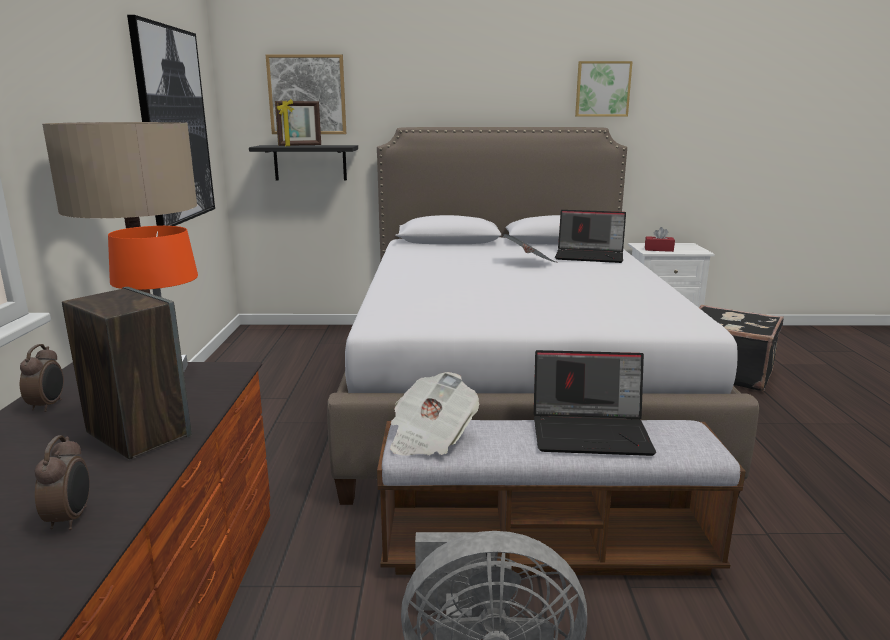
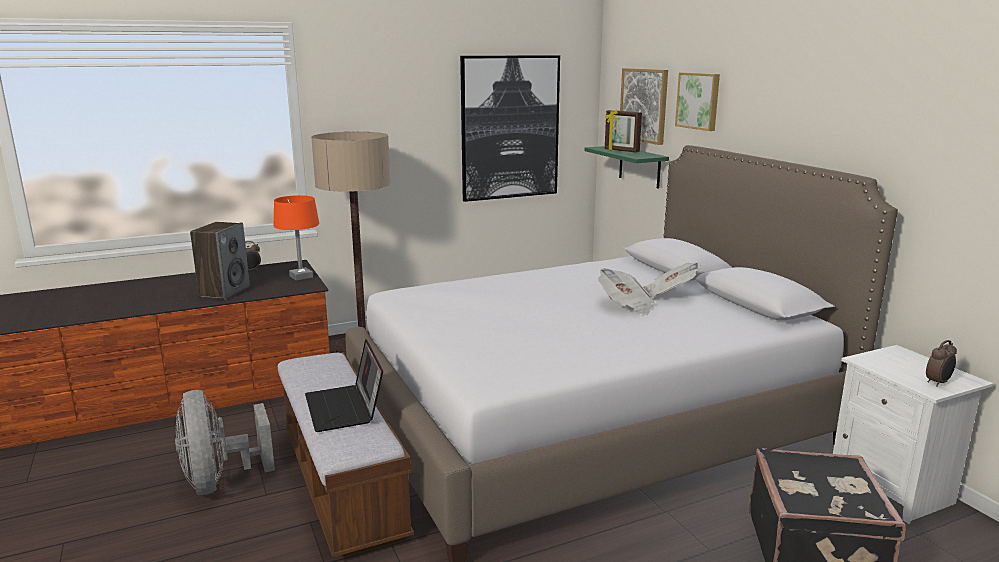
camera: 65 degrees right, 0 degrees up
(71, 518) = (151, 302): alarm clock -> alarm clock (938, 383)
(310, 162) = (639, 166): black shelf -> green shelf
(430, 437) = (313, 363): newspaper -> newspaper (667, 294)
(590, 256) = (701, 324): laptop -> none
(602, 89) = (888, 125): picture -> picture (699, 101)
(658, 249) = (887, 364): red tissue box -> none

